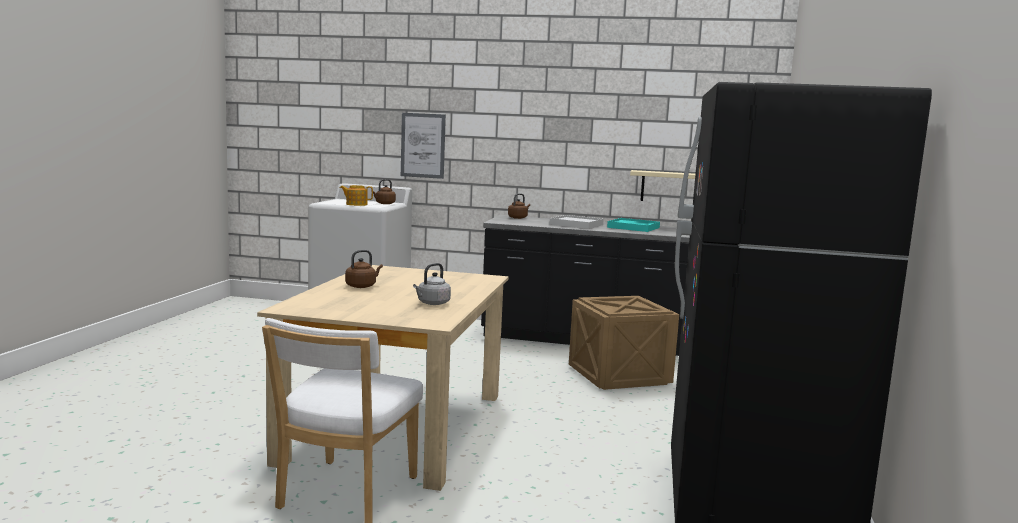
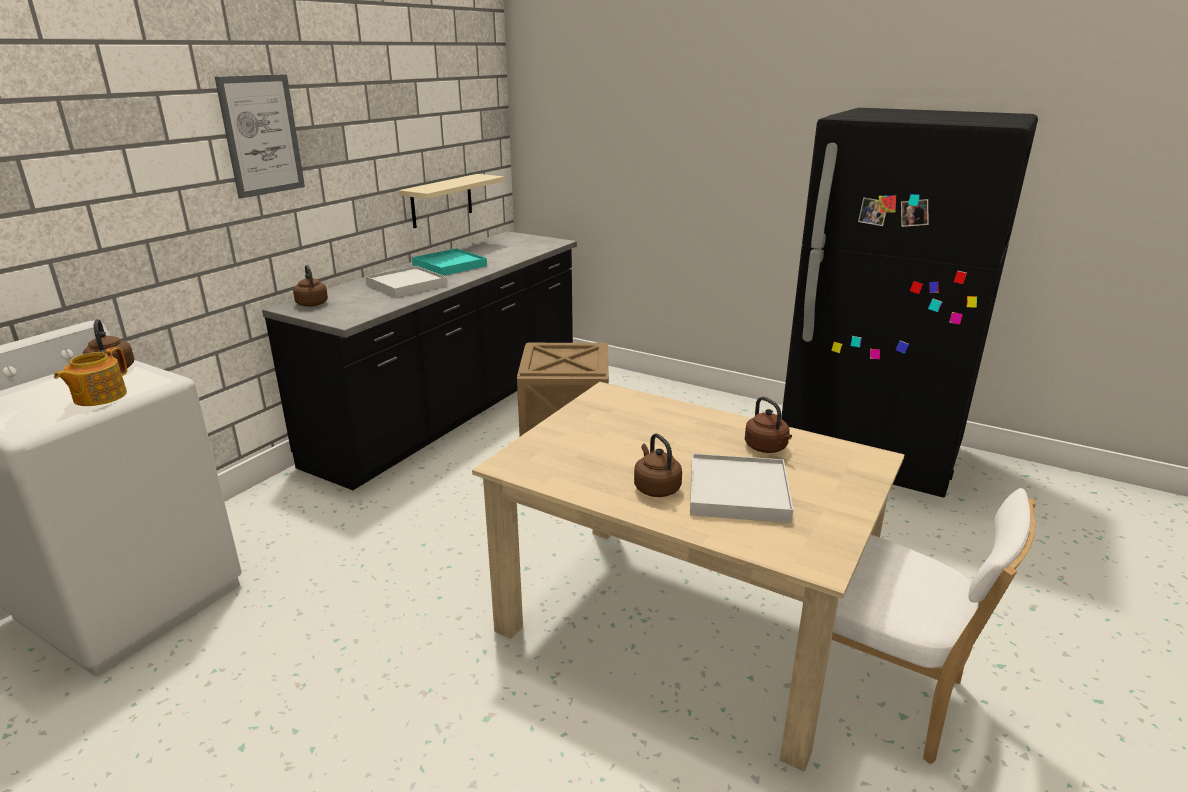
camera: 70 degrees left, 15 degrees up
(364, 298) = (738, 492): none -> white tray
(423, 145) = (86, 227): picture -> picture (262, 135)
(432, 303) = (767, 448): grey kettle -> brown kettle

